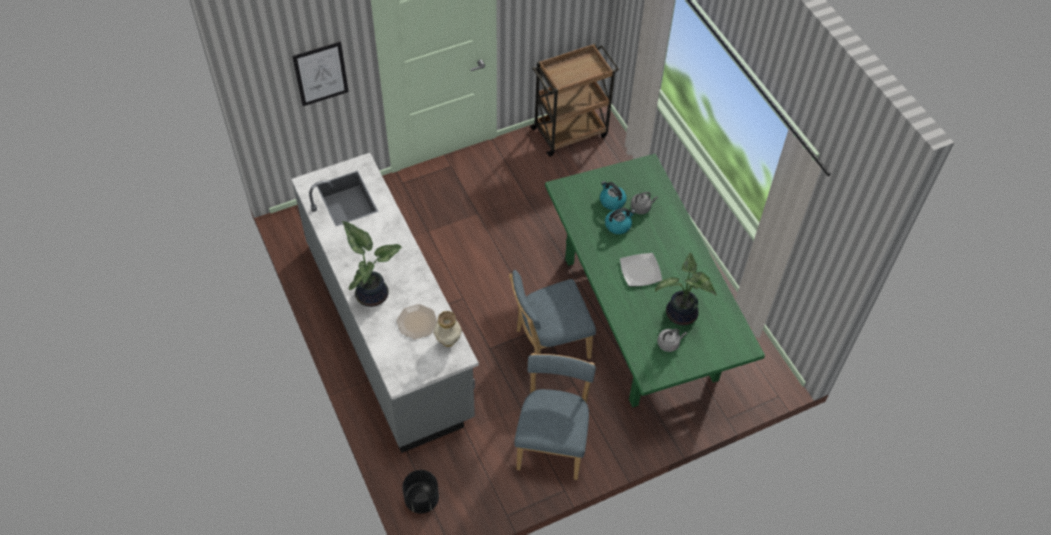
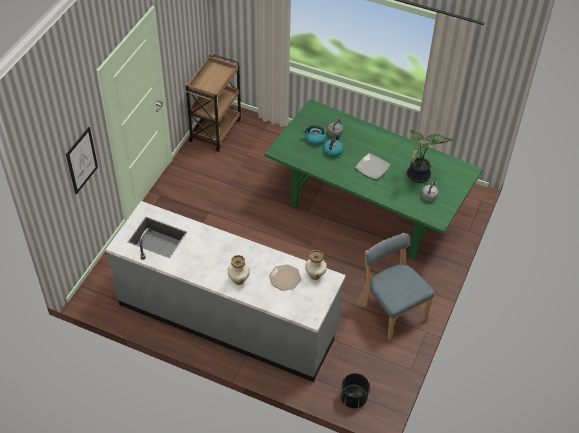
camera: 40 degrees left, 5 degrees down
(372, 293) = (238, 280): potted plant -> vase
(549, 344) = (332, 258): blue chair -> none

